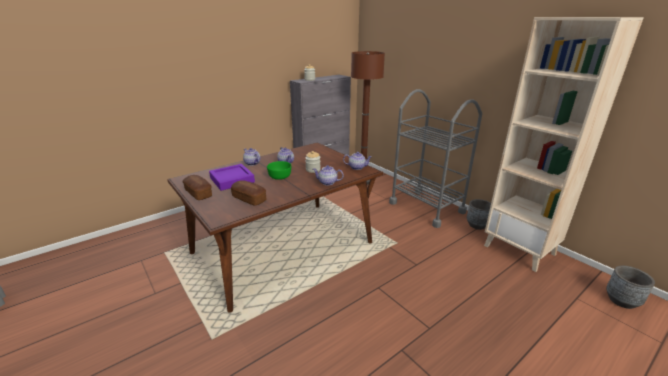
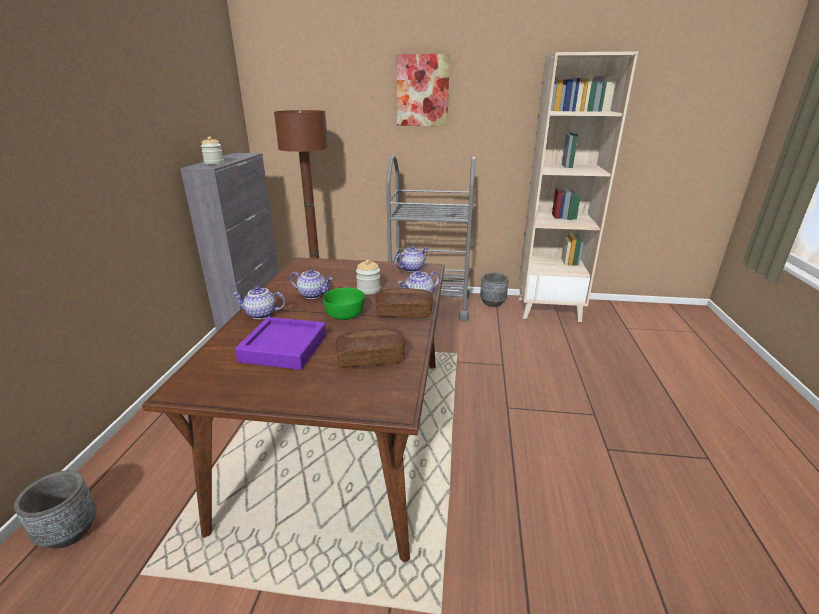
camera: 45 degrees left, 0 degrees up
(198, 193) = (271, 392): bread -> bread (404, 313)
(458, 42) = (422, 91): none -> picture
(621, 300) = (645, 315): grey planter -> grey planter (69, 531)

